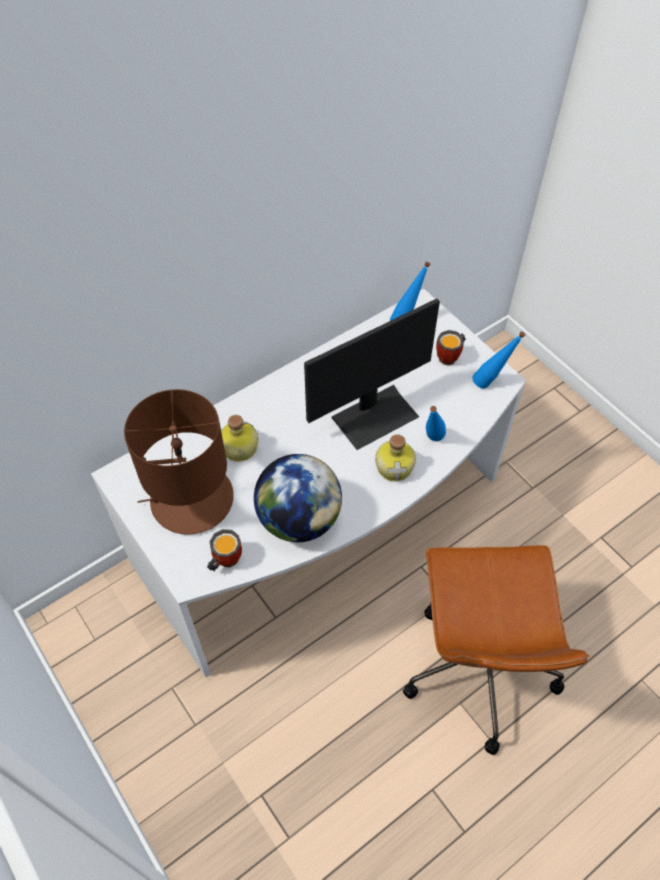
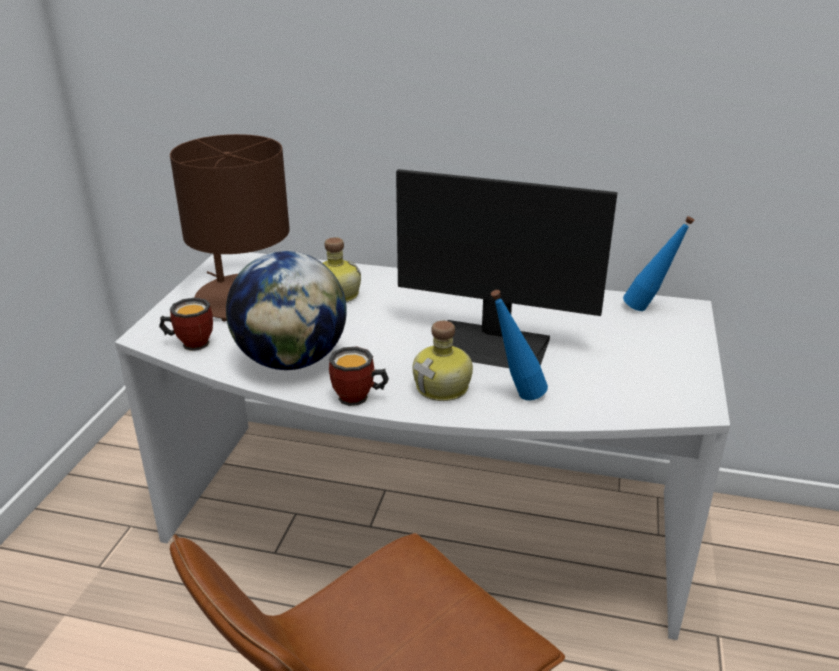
camera: 50 degrees right, 25 degrees down
(450, 357) = (655, 356): mug -> mug (358, 399)
(491, 383) = (674, 400): blue bottle -> none

